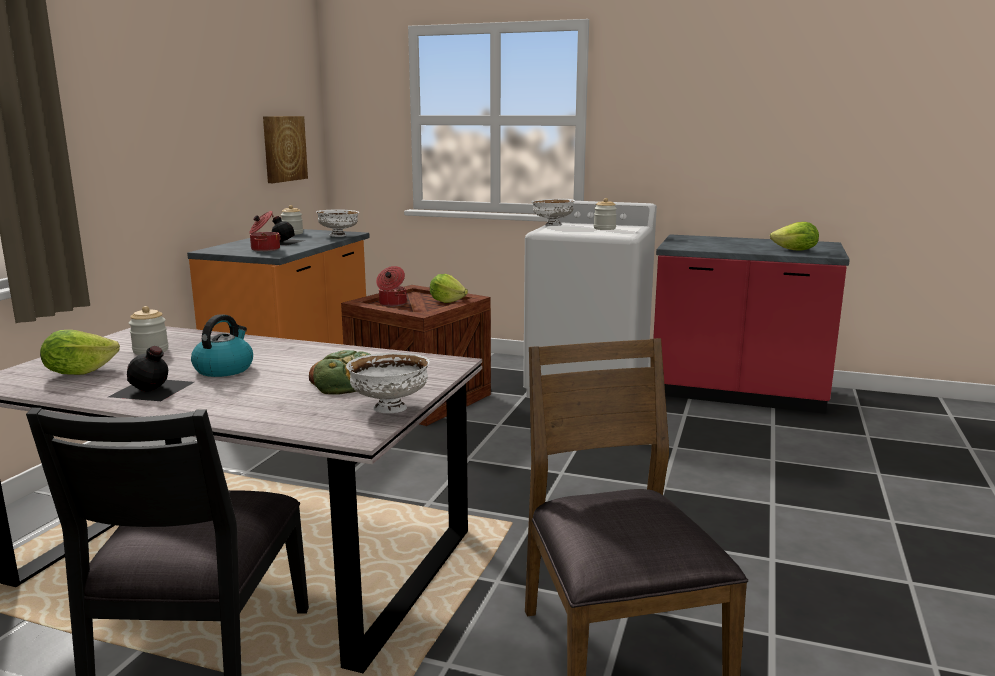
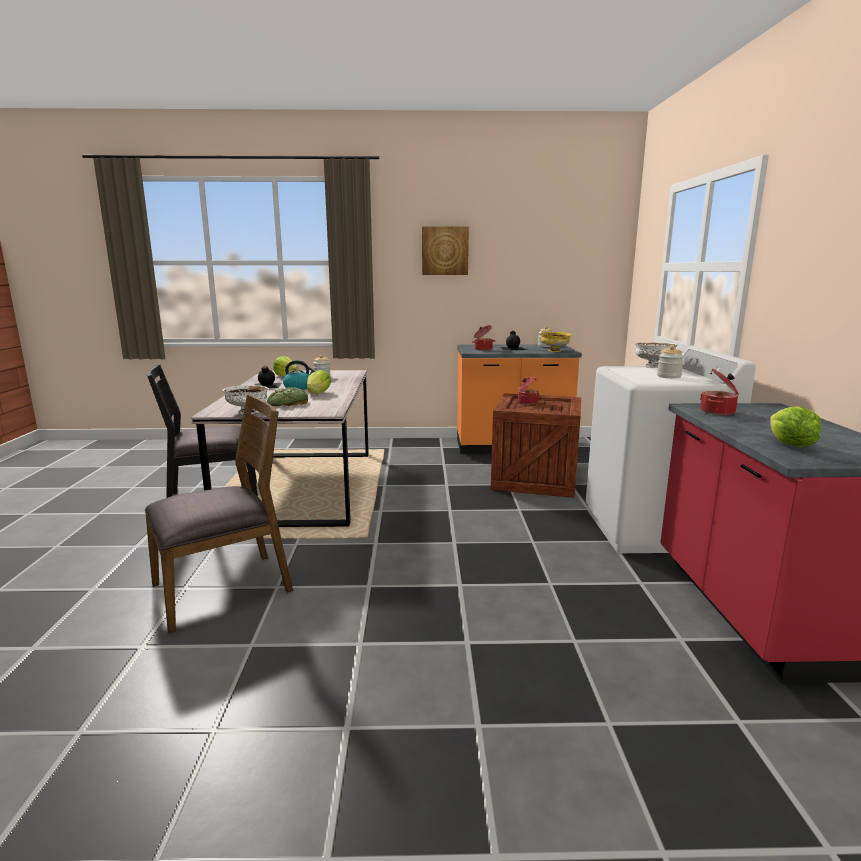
camera: 70 degrees right, 0 degrees up
(283, 148) = (572, 287): picture -> picture (445, 251)
(339, 235) = (555, 351): white bowl -> yellow bowl
(447, 301) = (555, 411): lettuce -> lettuce (318, 393)
(695, 245) = (718, 412): none -> cooking pot

